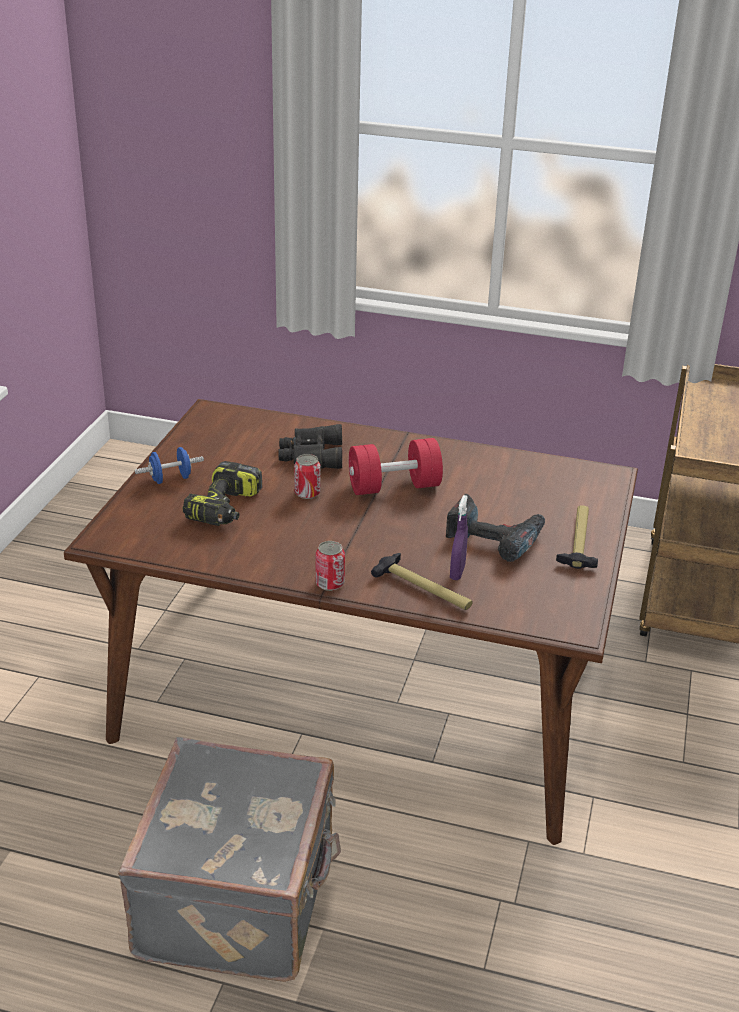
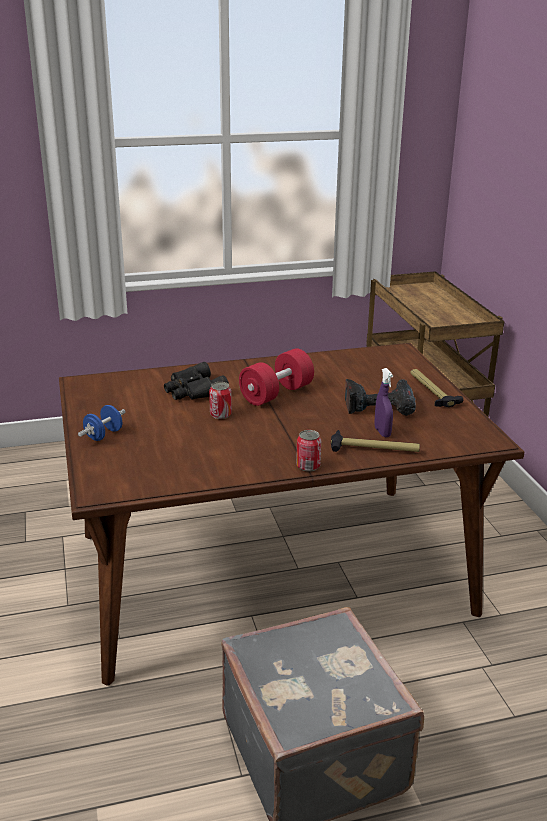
camera: 30 degrees left, 5 degrees down
(225, 508) = (172, 442): power drill -> none

